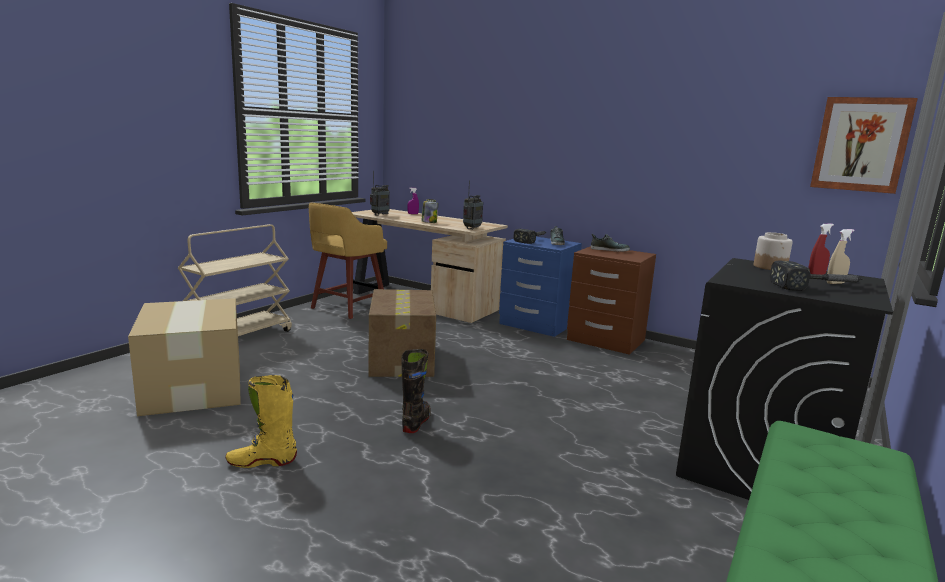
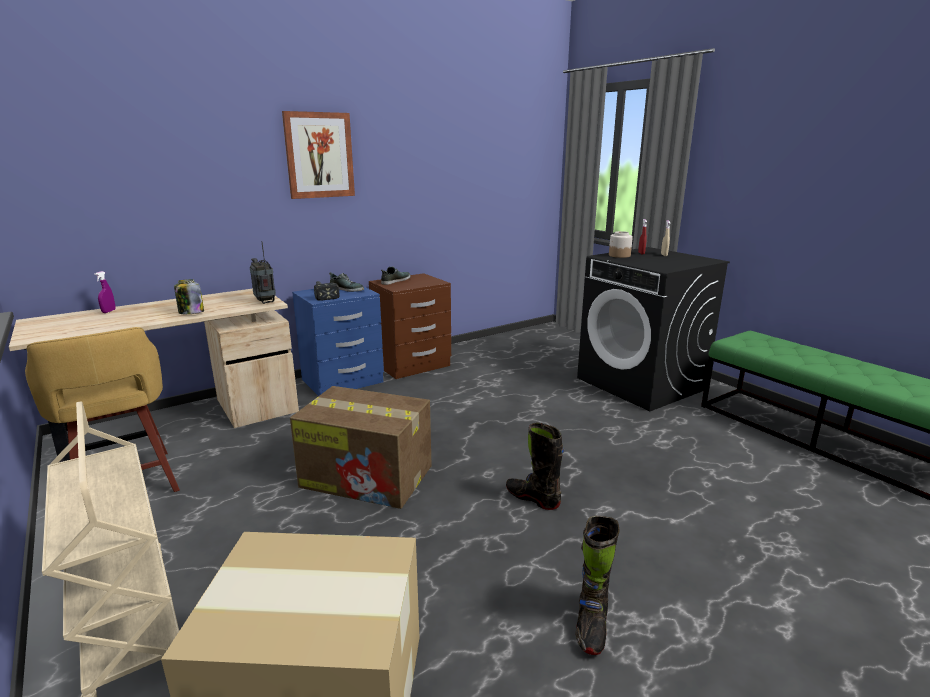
camera: 65 degrees left, 5 degrees up
(262, 462) = (591, 625): yellow boot -> black boot
(380, 215) = (83, 328): radio -> none
(818, 287) = (677, 259): hammer -> none
(861, 144) = (531, 160): picture -> picture (319, 155)

